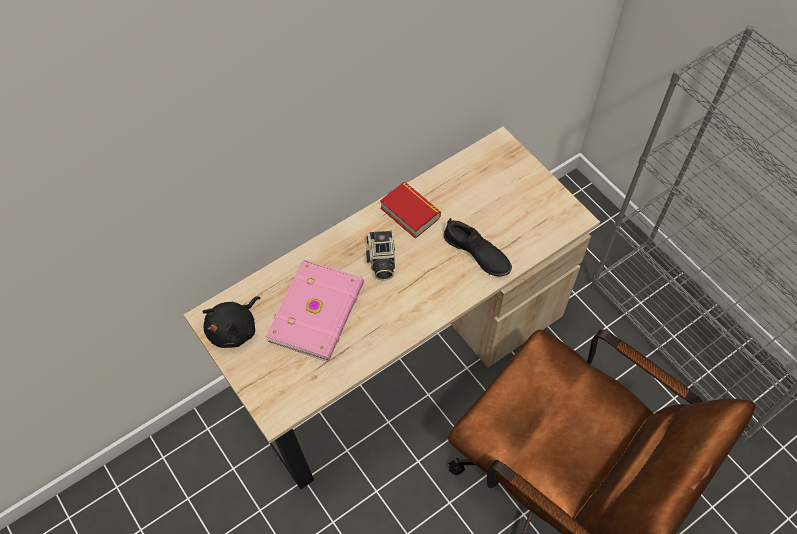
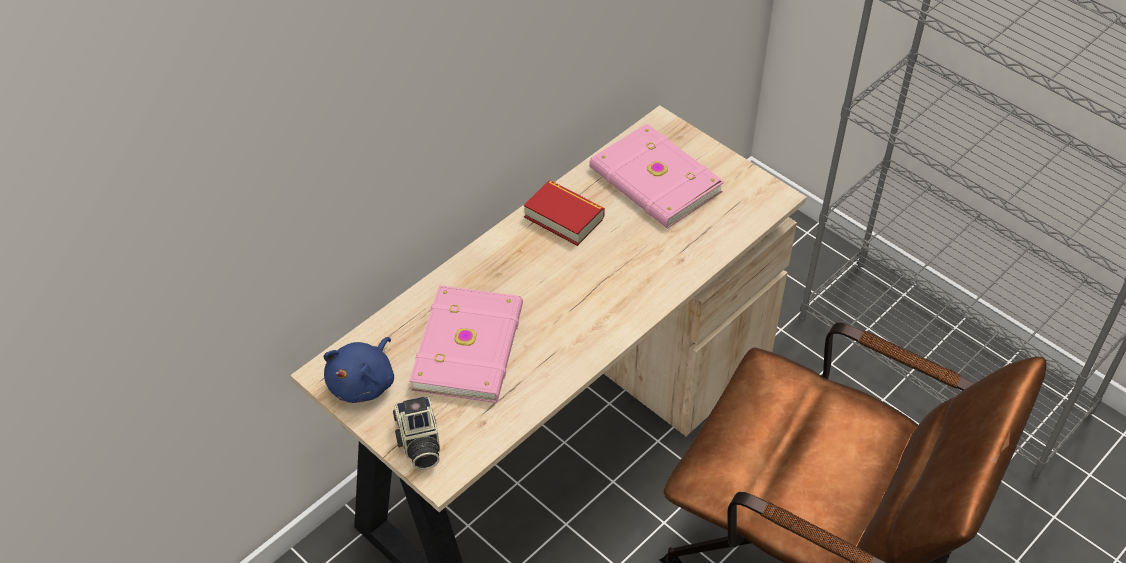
camera: 10 degrees left, 10 degrees down
(235, 329) = (364, 382): black plush toy -> blue plush toy
(381, 261) = (539, 277): camera -> camera (418, 444)
(476, 254) = (660, 253): black shoe -> none
(485, 192) = (654, 182): none -> pink book

